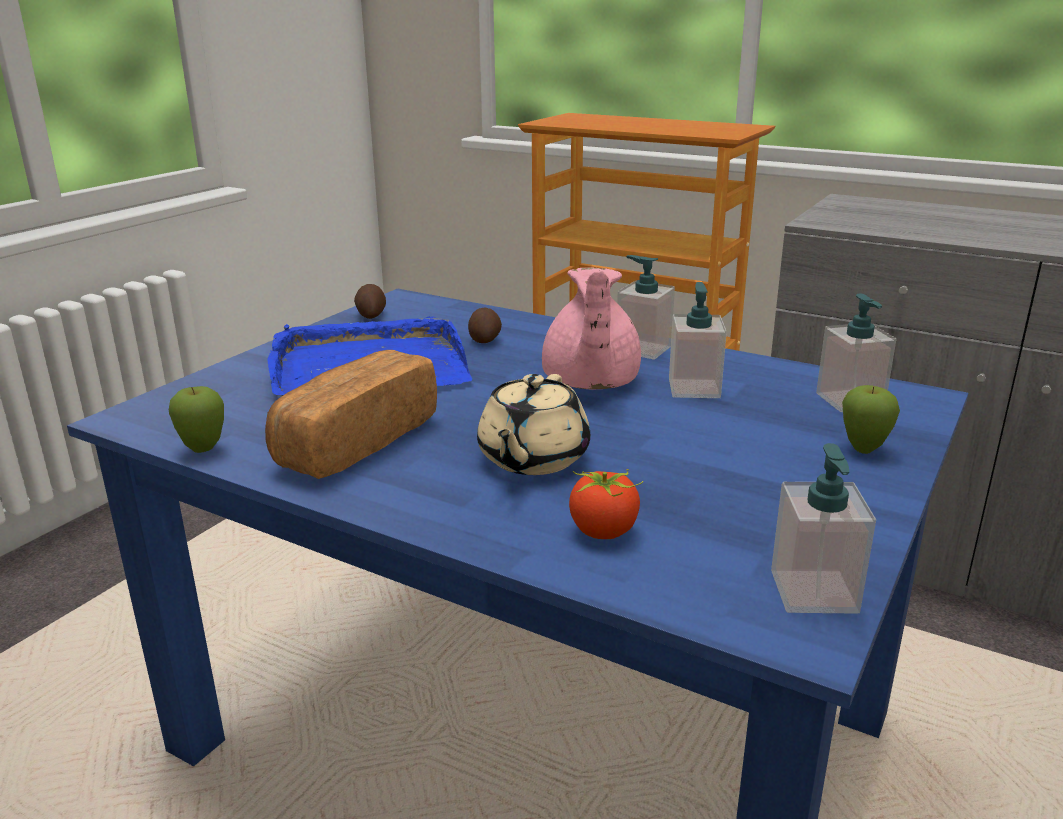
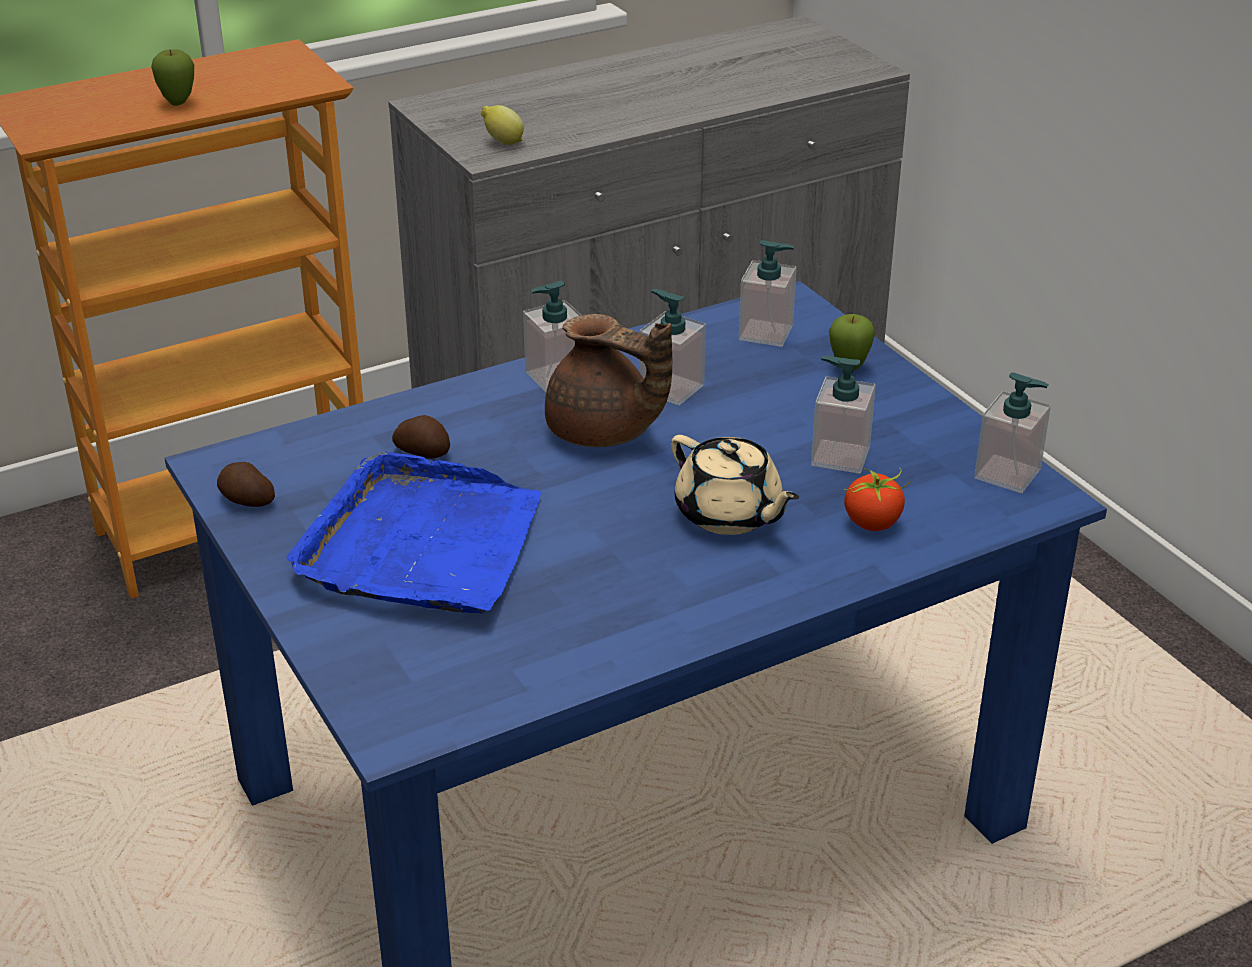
camera: 60 degrees left, 10 degrees up
(203, 450) = (536, 692): apple -> apple (178, 103)
(355, 442) = (607, 597): bread -> none
(589, 382) = (603, 433): pink teapot -> brown teapot
(699, 484) = (840, 456): none -> soap dispenser
(847, 221) = (502, 142): none -> lemon

